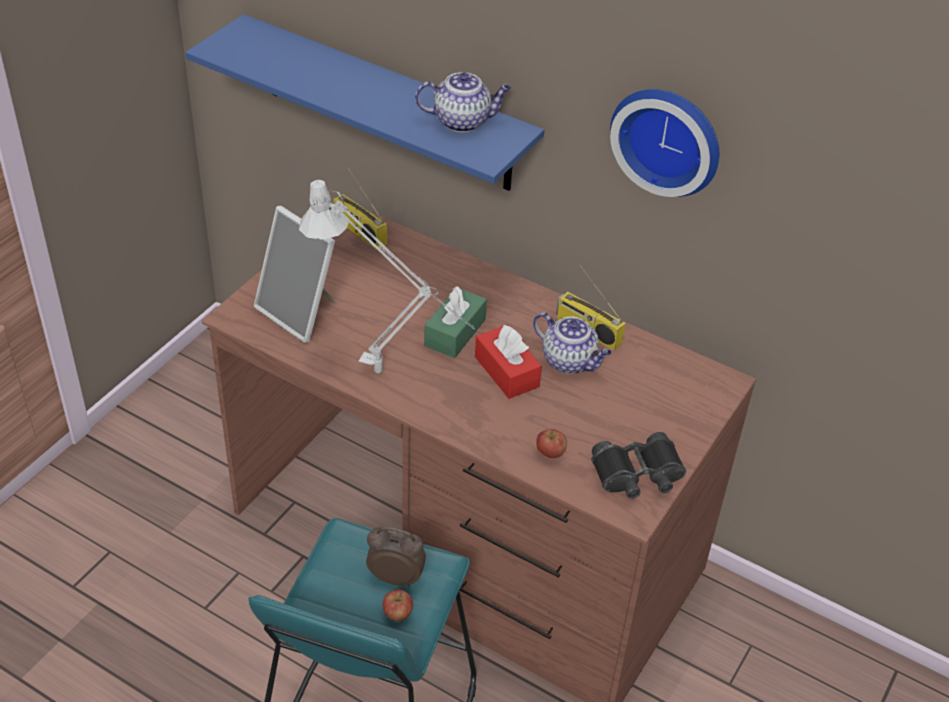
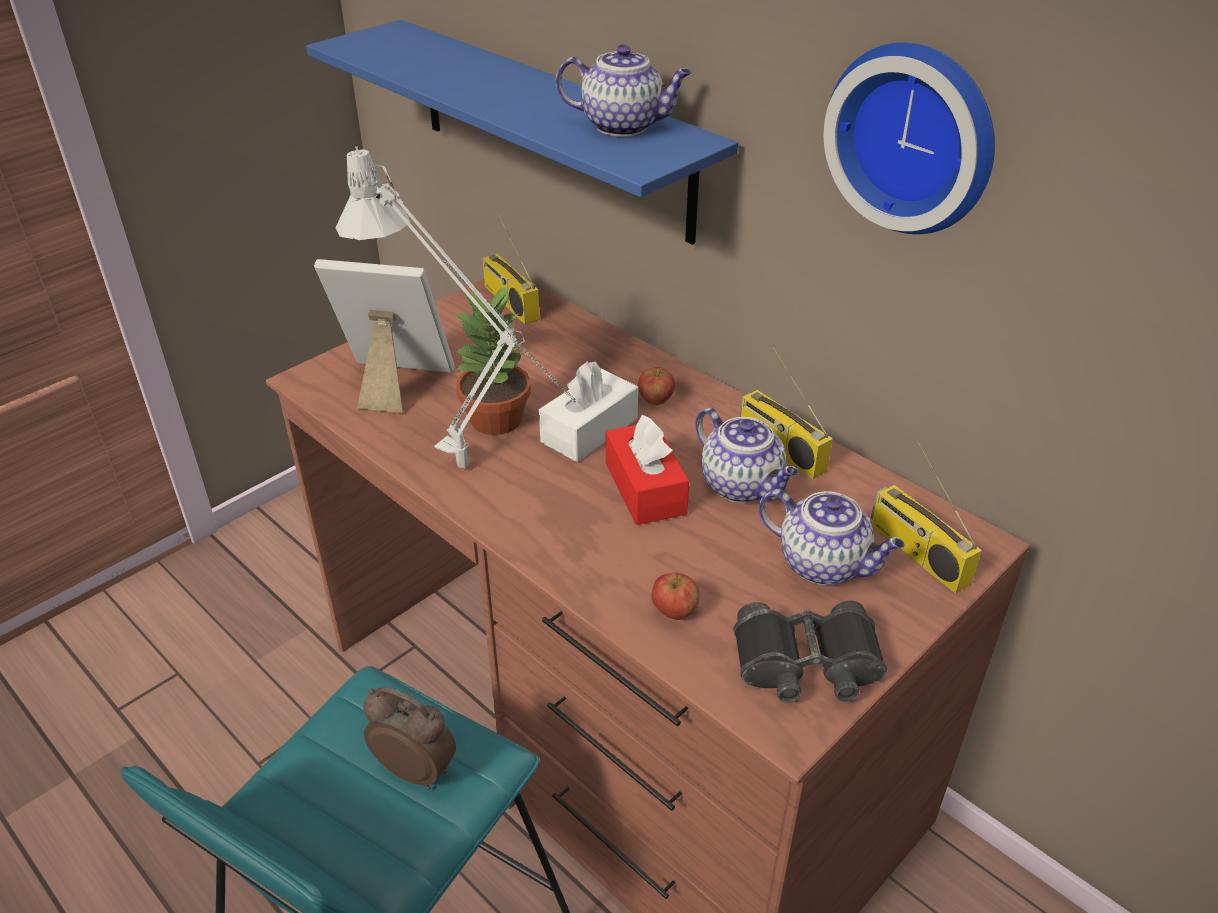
camera: 15 degrees right, 5 degrees down
(300, 313) = (394, 384): picture frame -> picture frame turned 135 degrees clockwise
(387, 333) = (497, 420): none -> potted plant
(397, 614) = (396, 829): apple -> apple (655, 400)
(455, 332) = (589, 430): green tissue box -> white tissue box
(634, 409) = (824, 564): none -> teapot
(688, 394) = (916, 553): none -> radio

